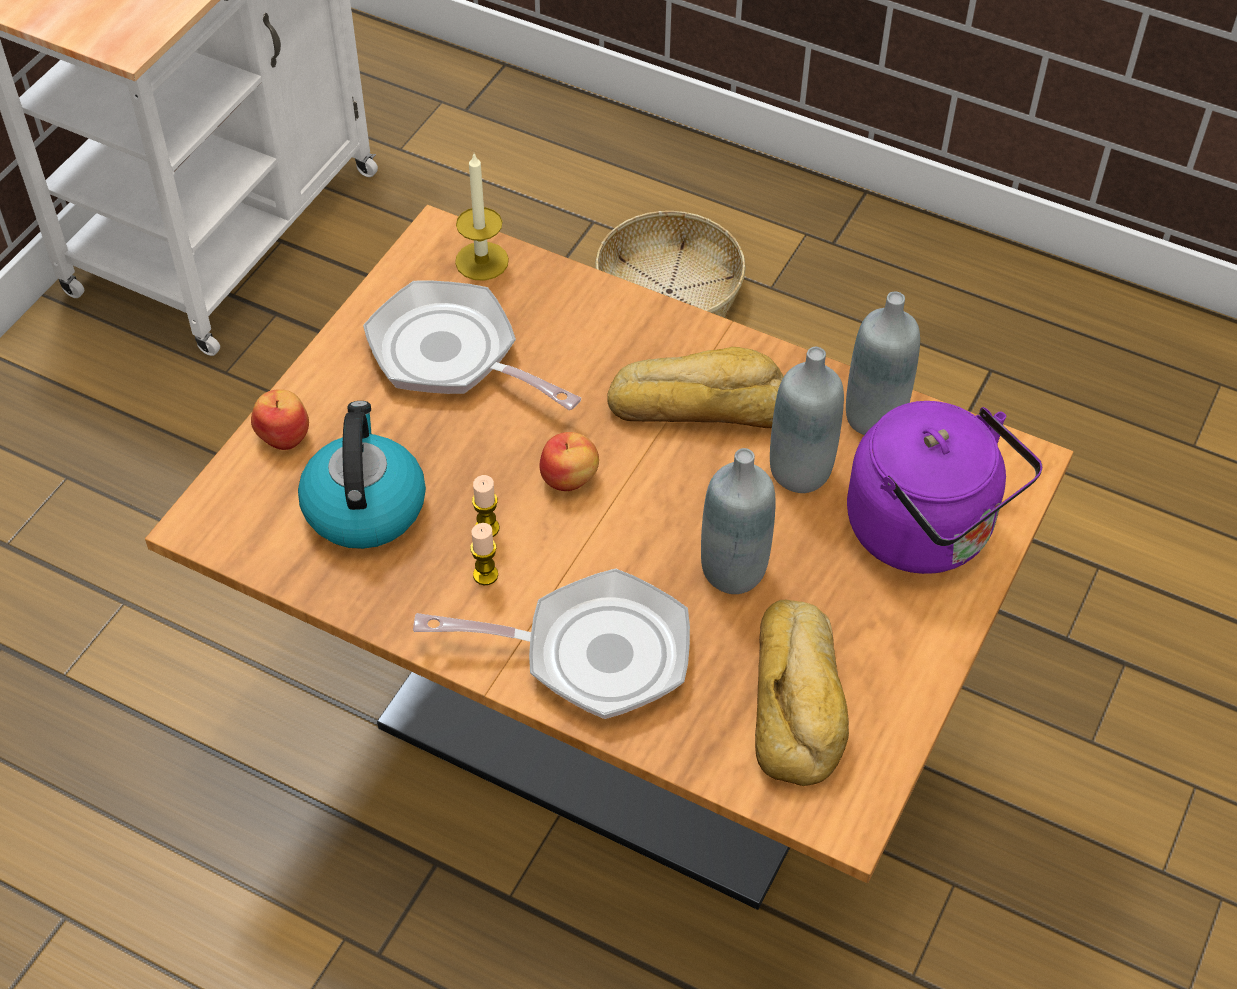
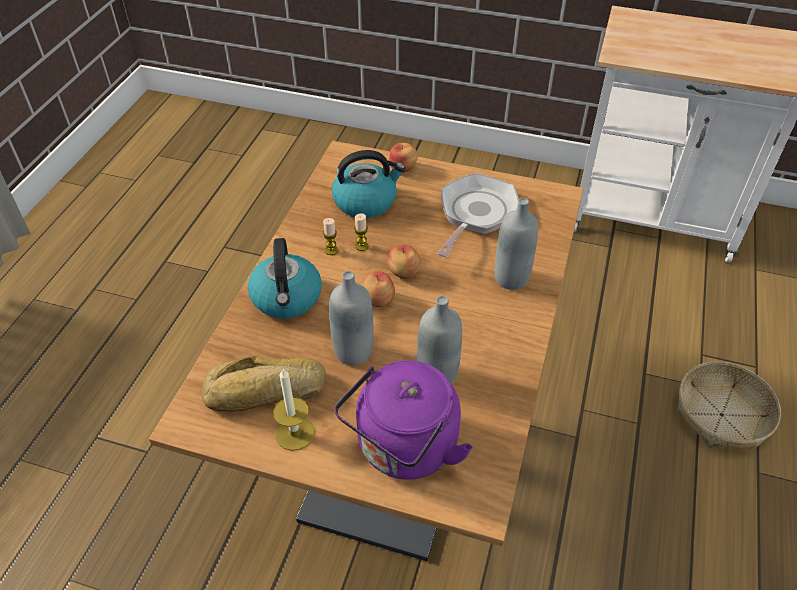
camera: 80 degrees right, 5 degrees down
(482, 261) = (550, 214): candle -> candle (294, 433)
(592, 653) = (287, 298): frying pan -> kettle
(626, 523) = (377, 300): none -> apple
(699, 402) = (477, 320): bread -> none
(874, 417) = (495, 411): grey bottle -> grey bottle (511, 278)

